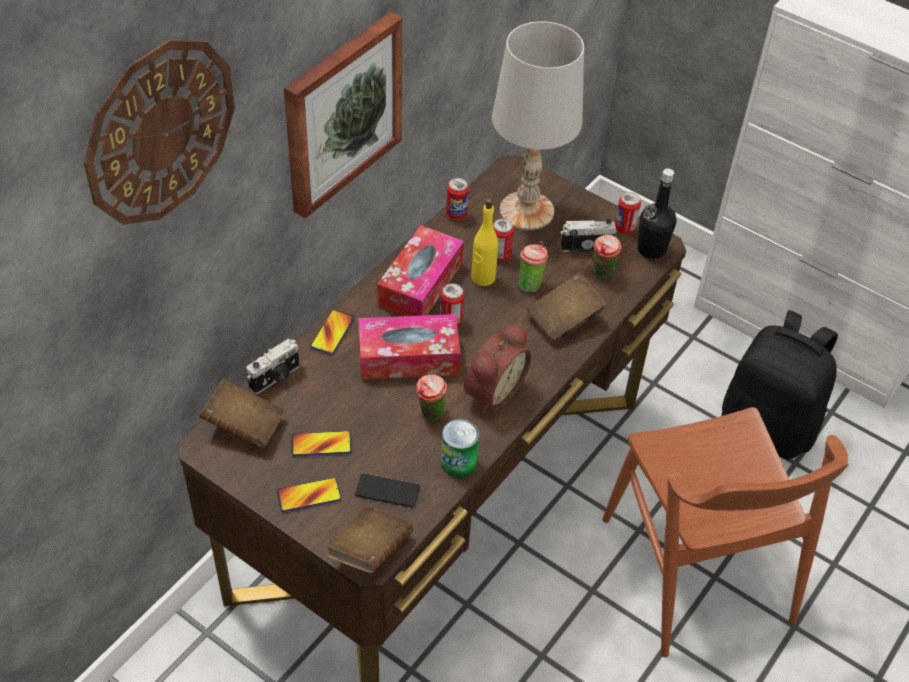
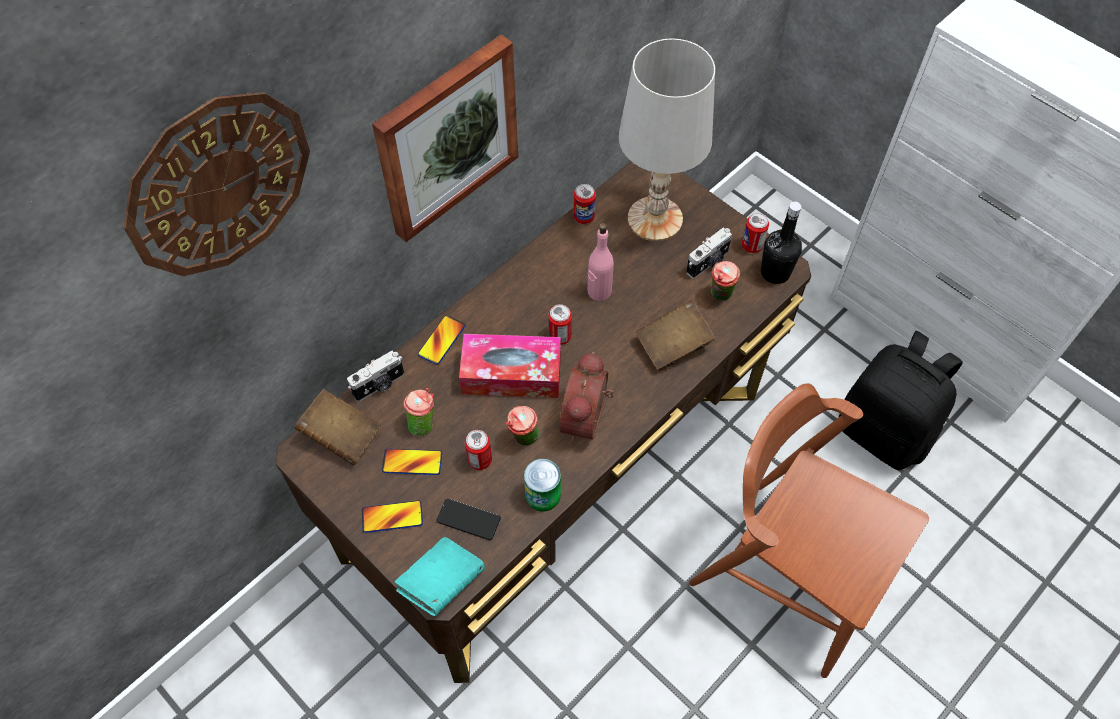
camera: 10 degrees right, 10 degrees up
(370, 550) = (441, 582): brown book -> turquoise book
(420, 284) = (536, 293): tissue box -> none
(483, 278) = (599, 291): yellow bottle -> pink bottle
(491, 391) = (588, 419): alarm clock -> alarm clock turned 150 degrees clockwise
(500, 255) = (620, 267): can -> can (480, 460)
(530, 283) = (645, 301): cup -> cup (423, 423)
(585, 246) = (708, 263): camera -> camera turned 135 degrees clockwise
(697, 569) = (790, 574): brown chair -> brown chair turned 135 degrees clockwise

